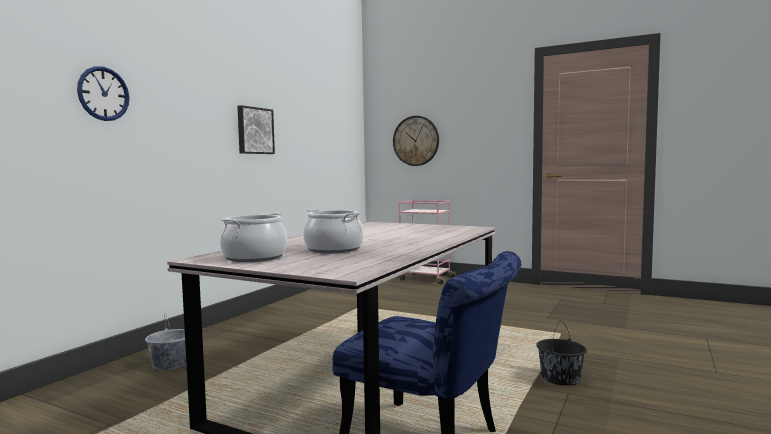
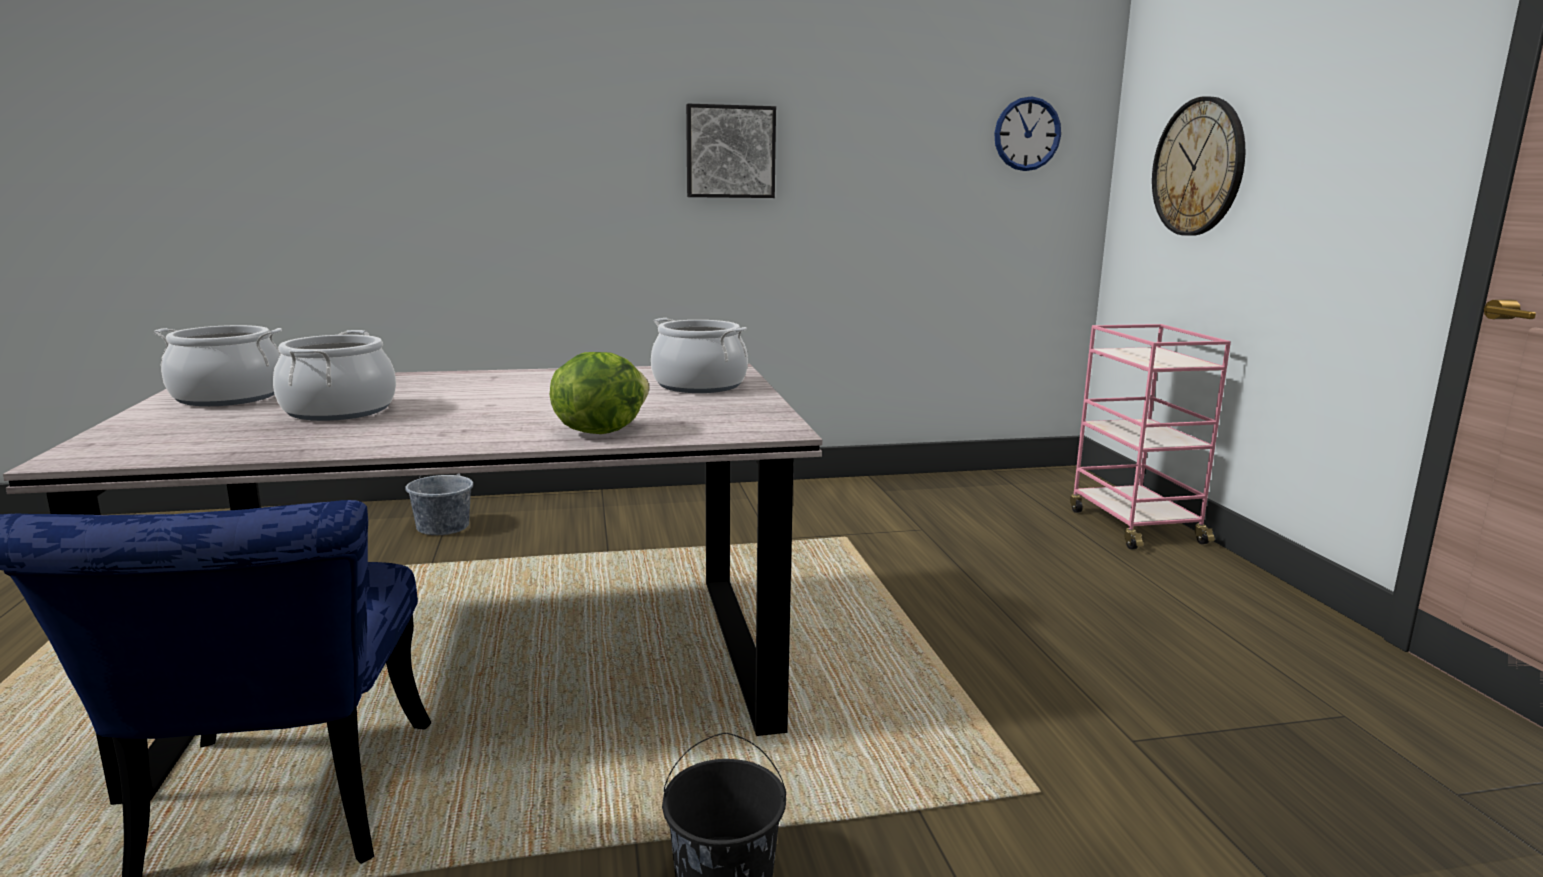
camera: 50 degrees right, 10 degrees up
(103, 94) = (406, 105): wall clock -> wall clock (1027, 134)
(393, 226) = (699, 385): none -> cooking pot
(443, 235) = (599, 430): none -> lettuce

